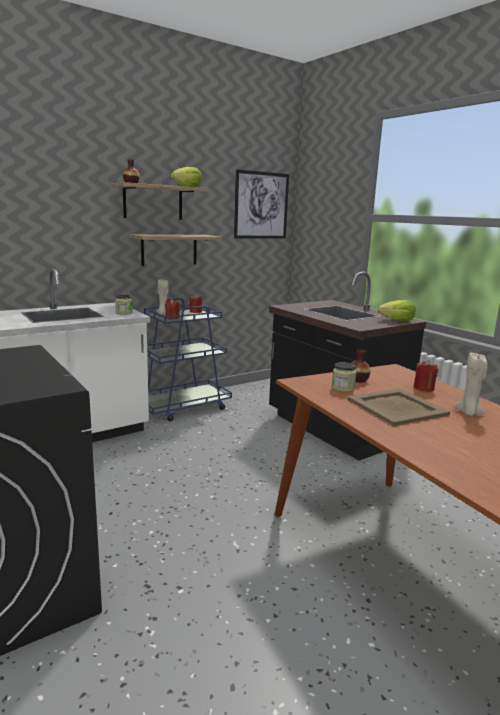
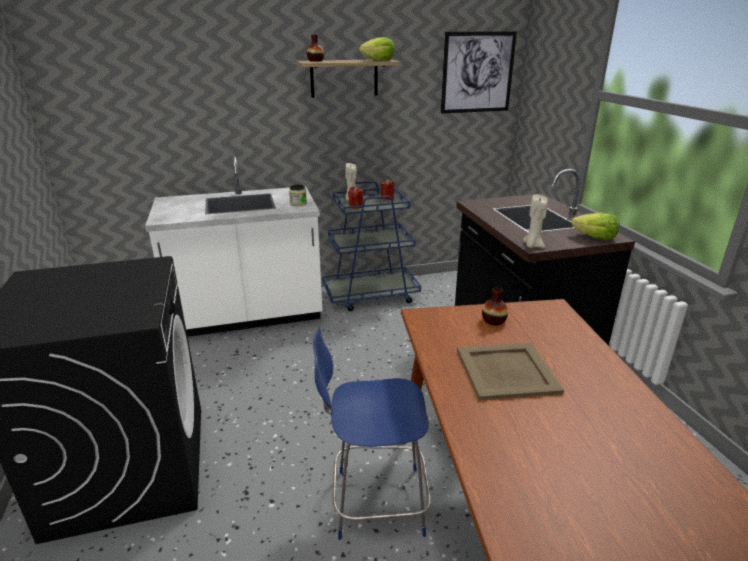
camera: 20 degrees right, 10 degrees up
(169, 249) = (362, 129): shelf -> none
(280, 566) = (375, 502): none -> blue chair
(343, 388) = (466, 332): jar -> none
(423, 388) = (565, 345): red candle -> none
(468, 413) = (591, 394): beige candle -> beige candle (532, 245)

